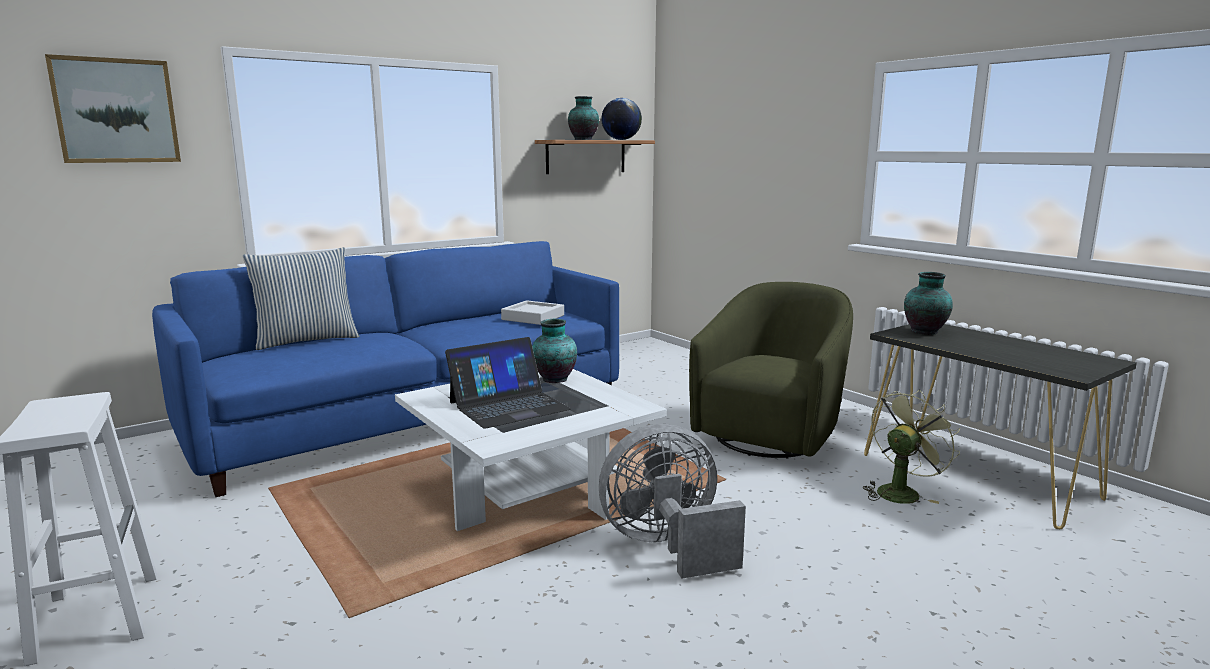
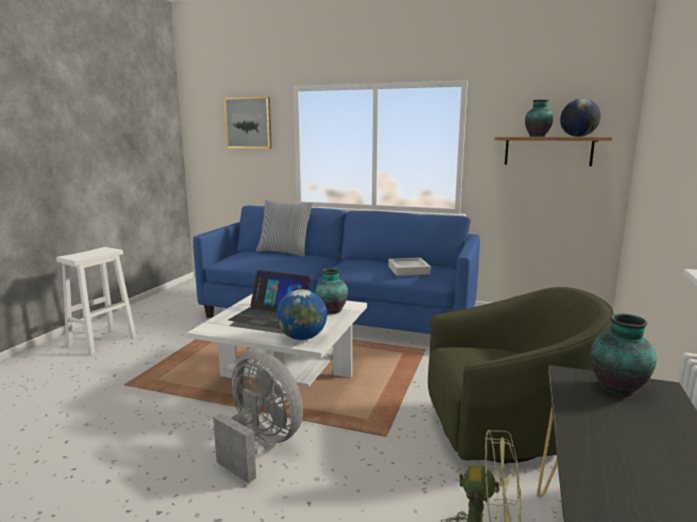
camera: 55 degrees right, 0 degrees up
(613, 407) = (302, 338): none -> globe

